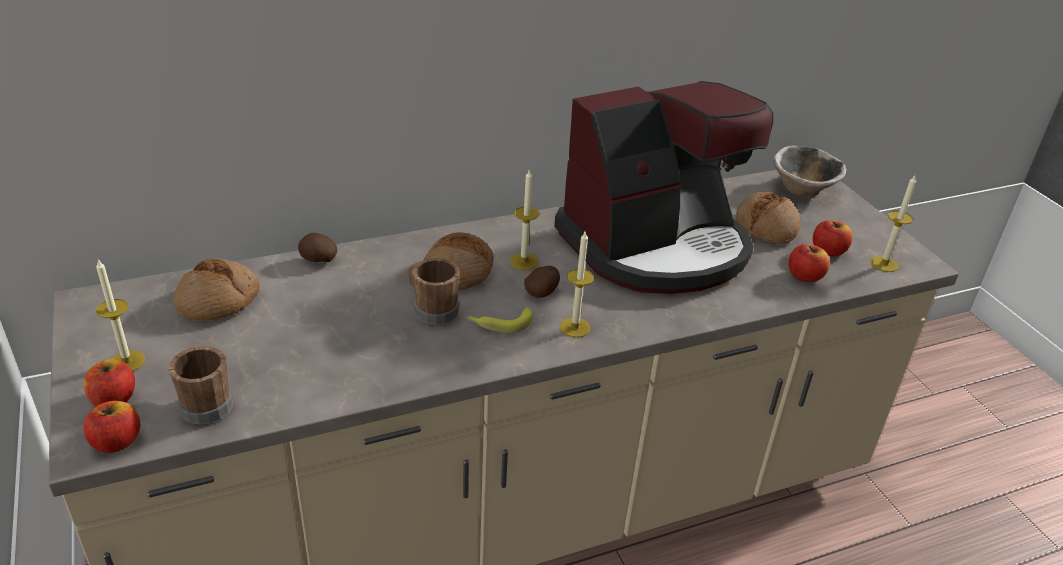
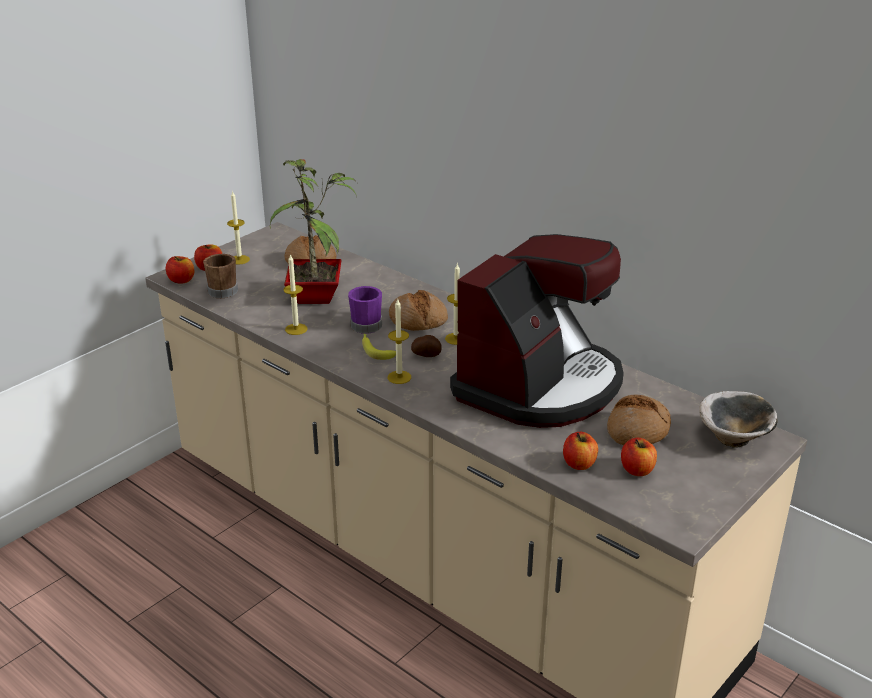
camera: 65 degrees right, 5 degrees down
(318, 260) = (380, 274): potato -> none
(322, 325) = (318, 297): none -> potted plant
(432, 309) = (367, 324): brown mug -> purple mug
(656, 246) = (540, 385): coffee machine -> coffee machine turned 90 degrees counterclockwise
(884, 264) = (654, 505): candle -> candle (296, 329)

